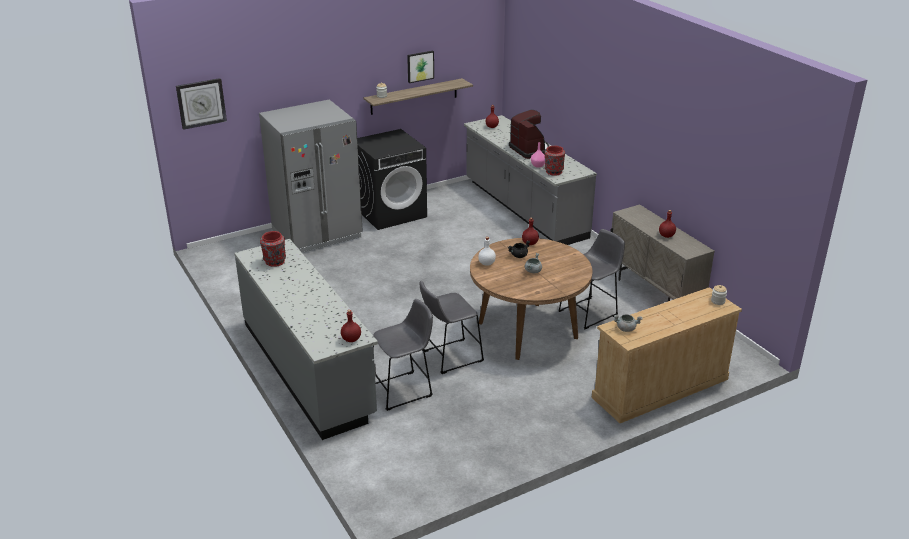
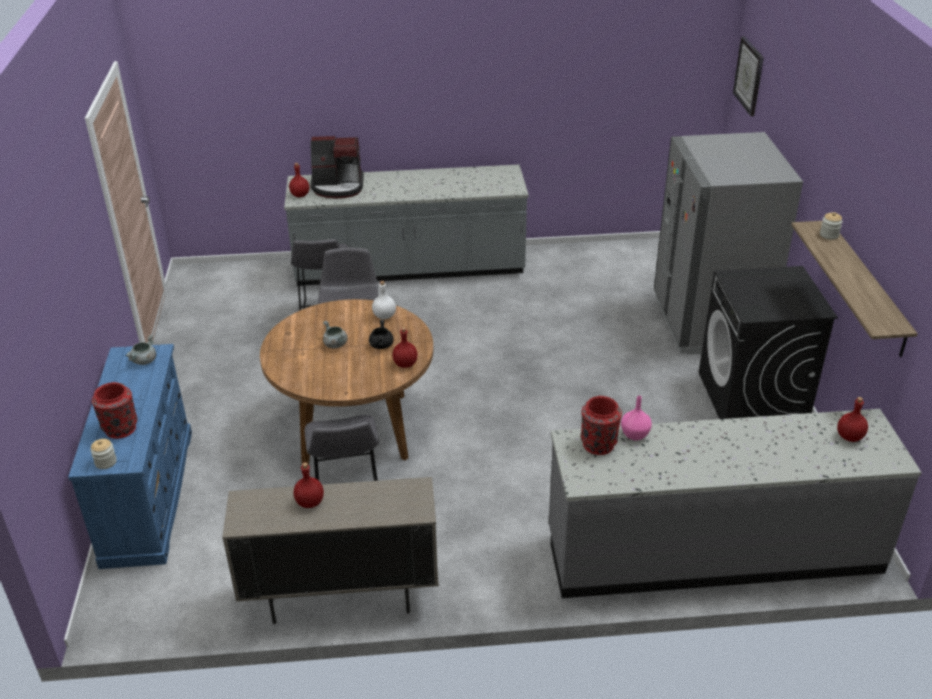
camera: 115 degrees right, 5 degrees up
(274, 262) = (480, 180): red vase -> red vase (120, 428)
(420, 66) = (885, 244): picture -> none
(530, 150) = (713, 449): coffee machine -> coffee machine (338, 186)
(660, 388) = (148, 494): beige dresser -> blue dresser

